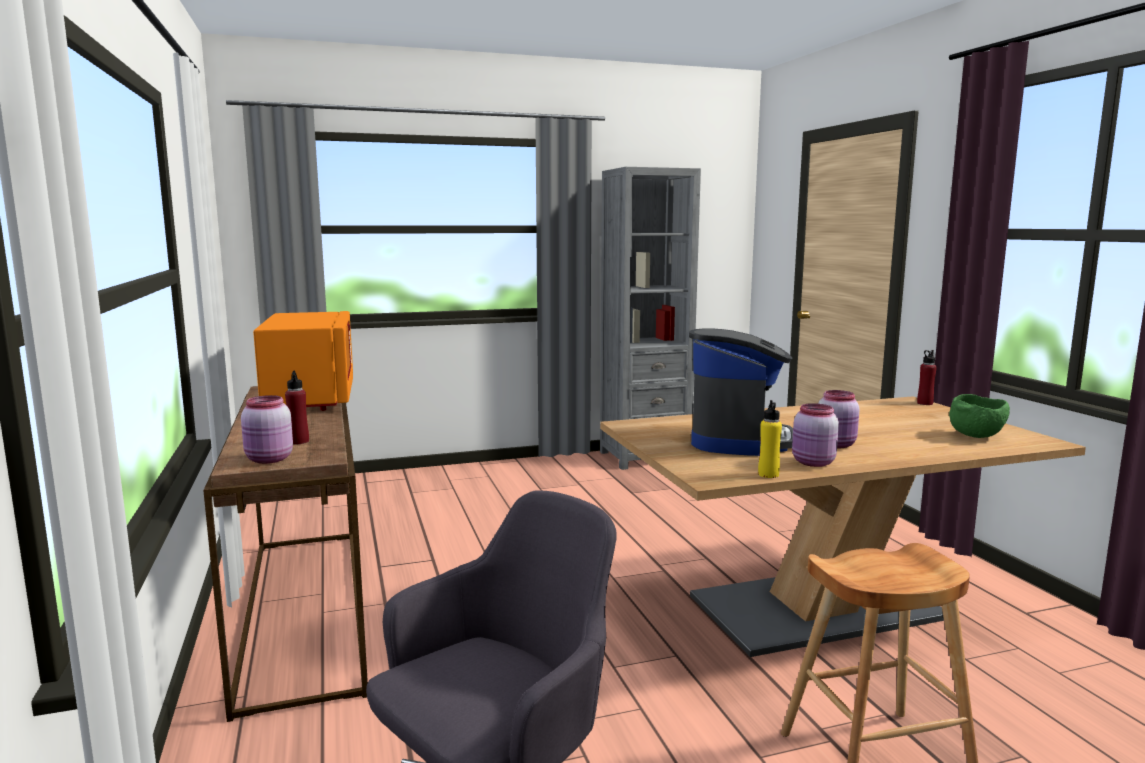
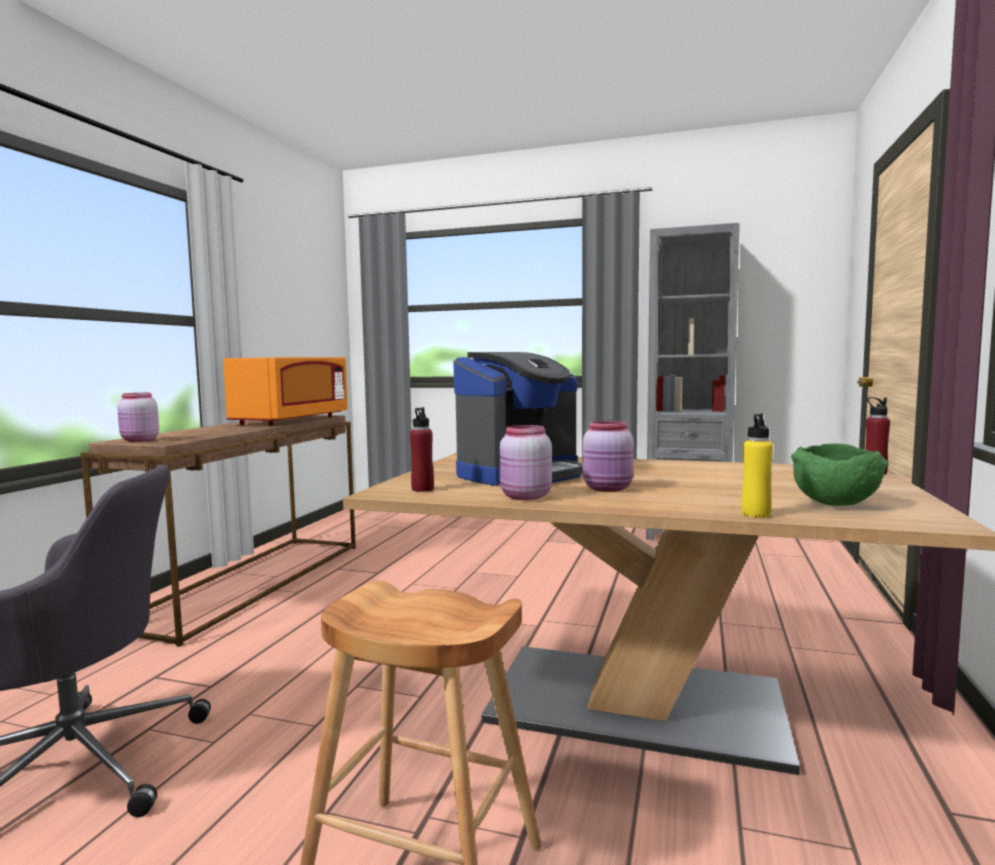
camera: 35 degrees right, 5 degrees down
(298, 441) = (190, 435): red bottle -> red bottle (422, 489)
(768, 474) = (445, 497): yellow bottle -> yellow bottle (755, 514)

